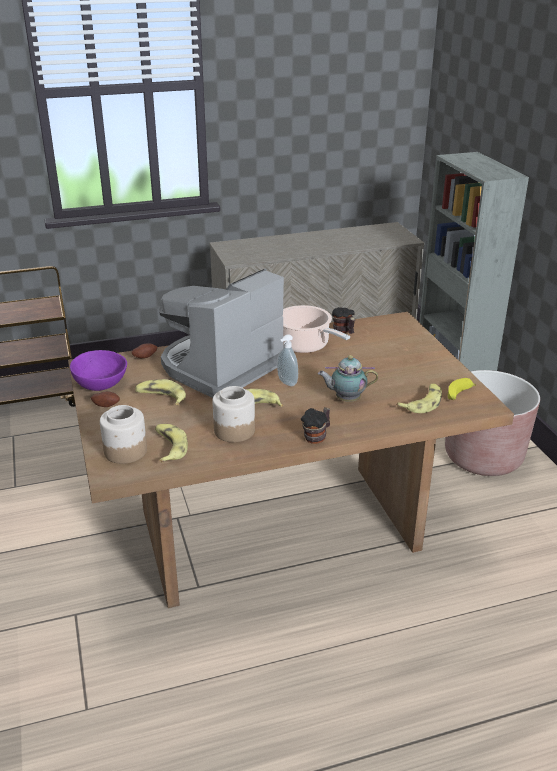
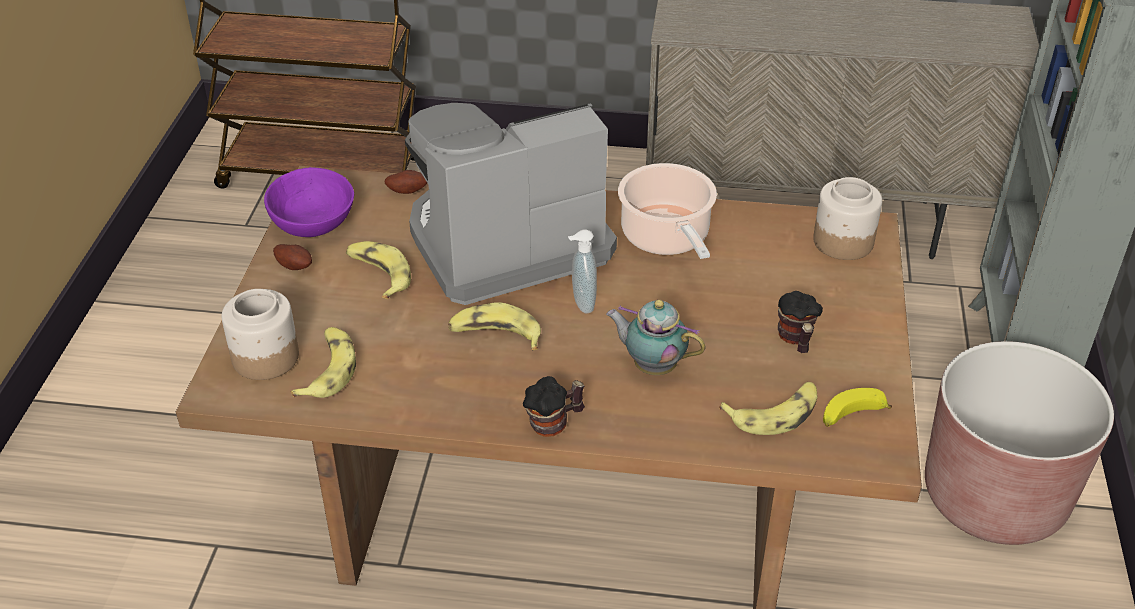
camera: 25 degrees right, 10 degrees up
(234, 431) = (438, 370): jar -> jar (842, 241)
(343, 332) = (750, 227): mug -> mug (796, 340)

